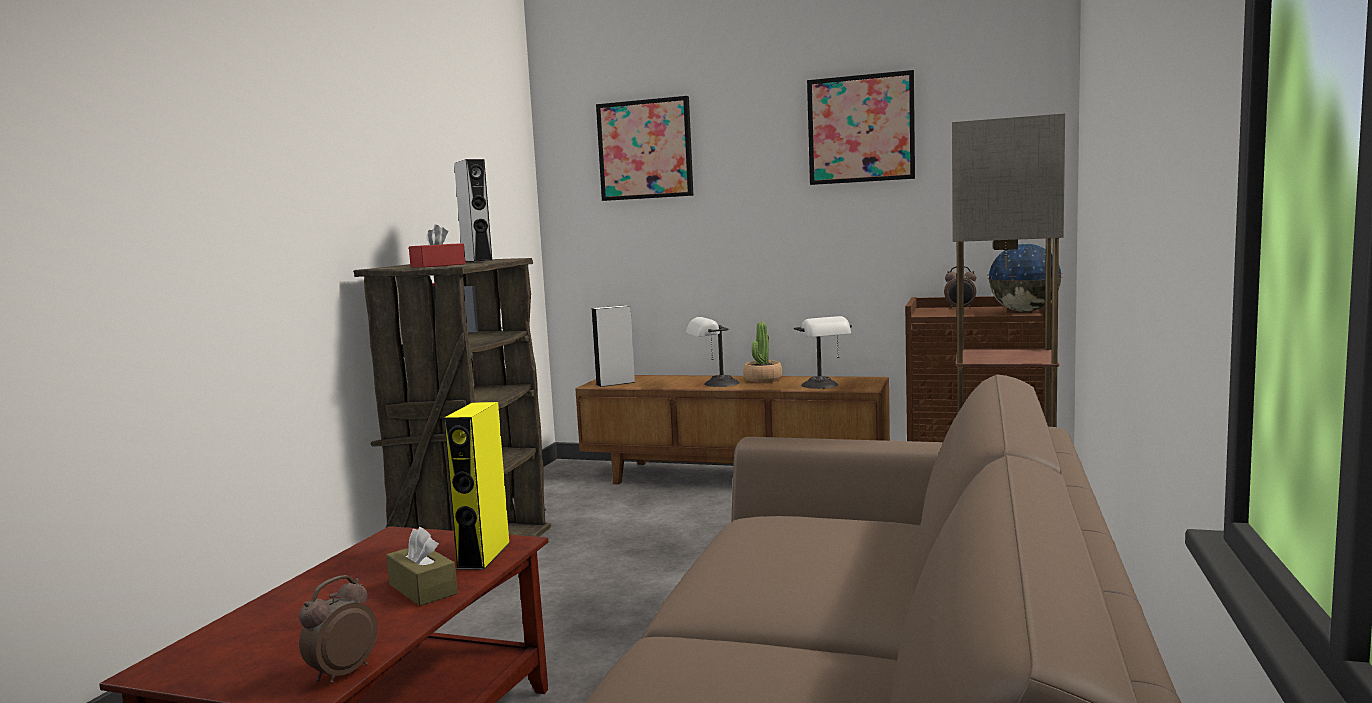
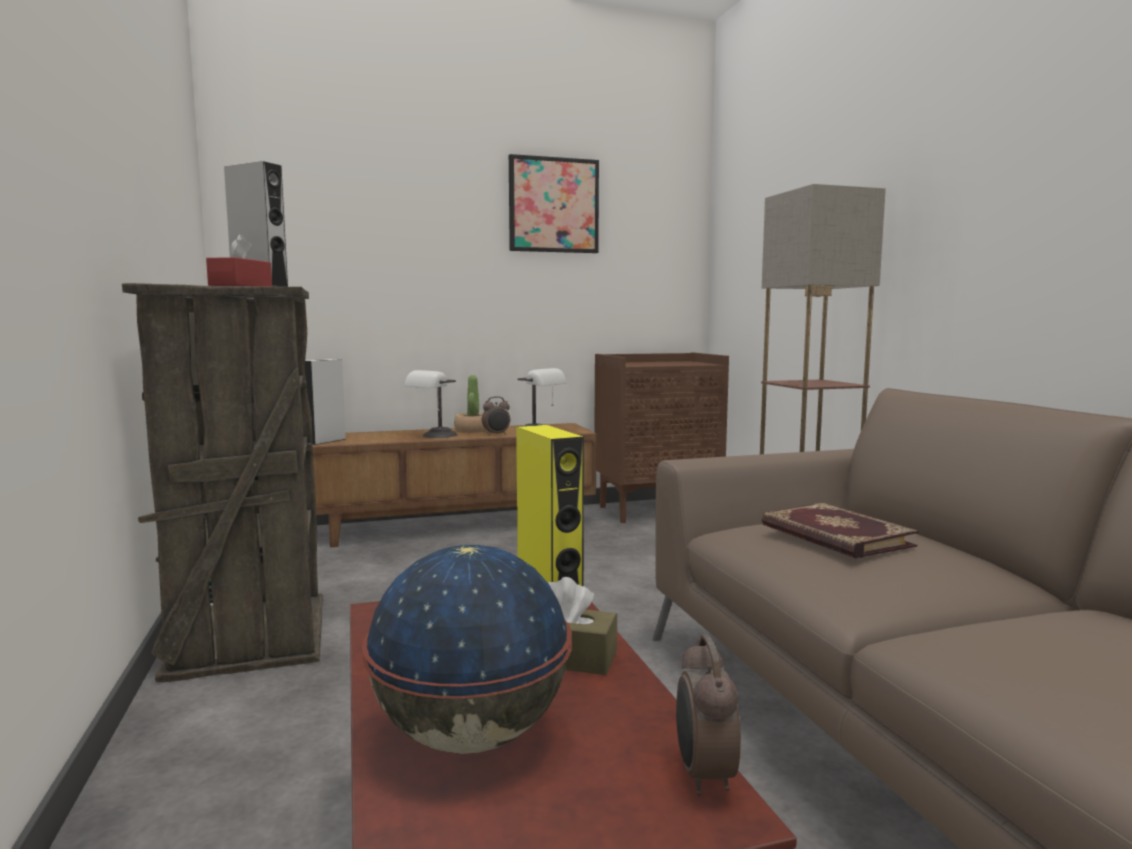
camera: 35 degrees left, 0 degrees up
(645, 149) = (342, 199): picture -> none
(793, 538) = (834, 536): none -> book
(960, 308) = (639, 362): alarm clock -> alarm clock (496, 434)
(1024, 311) = (695, 363): globe -> globe (470, 735)

